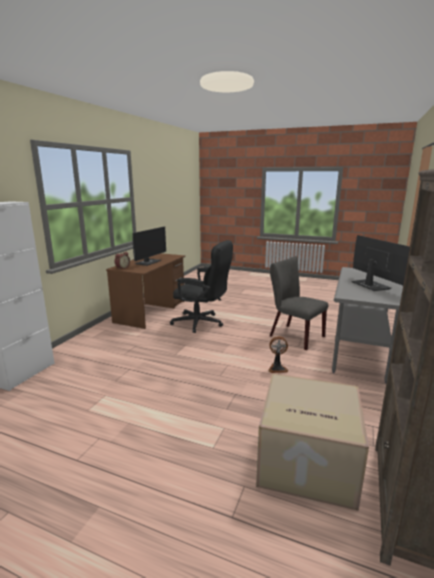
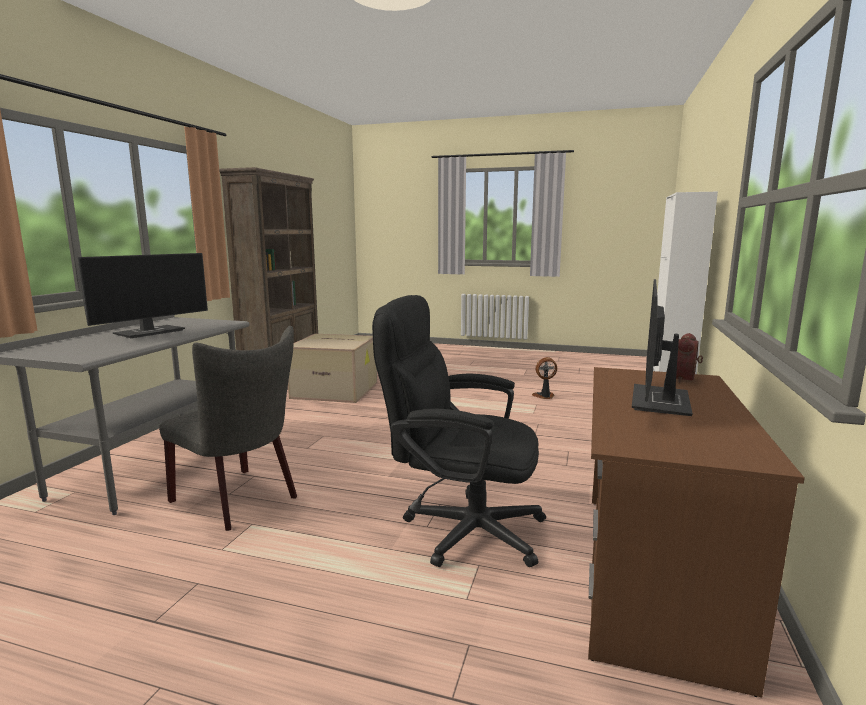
camera: 175 degrees right, 5 degrees down
(277, 368) = (319, 442): fan -> fan (544, 396)
(370, 285) = (151, 332): monitor -> monitor turned 120 degrees counterclockwise

